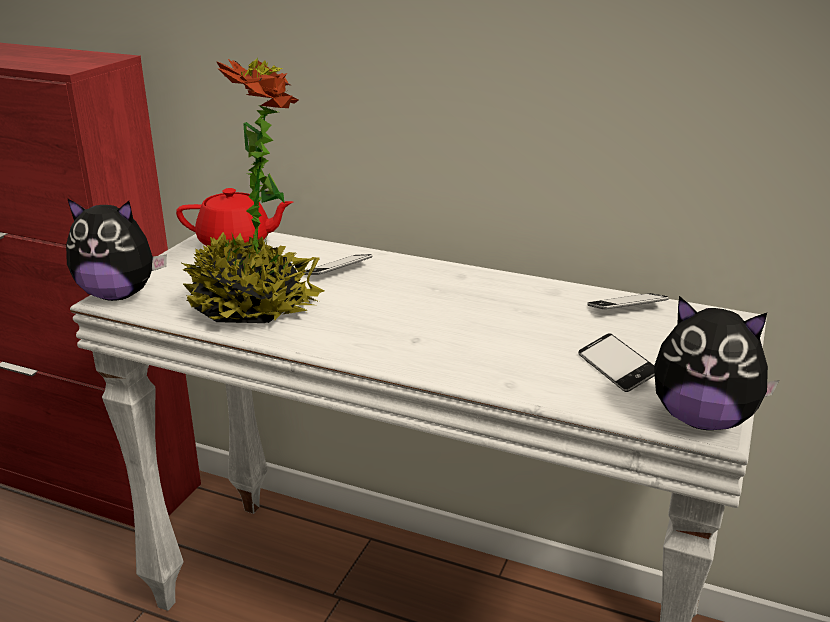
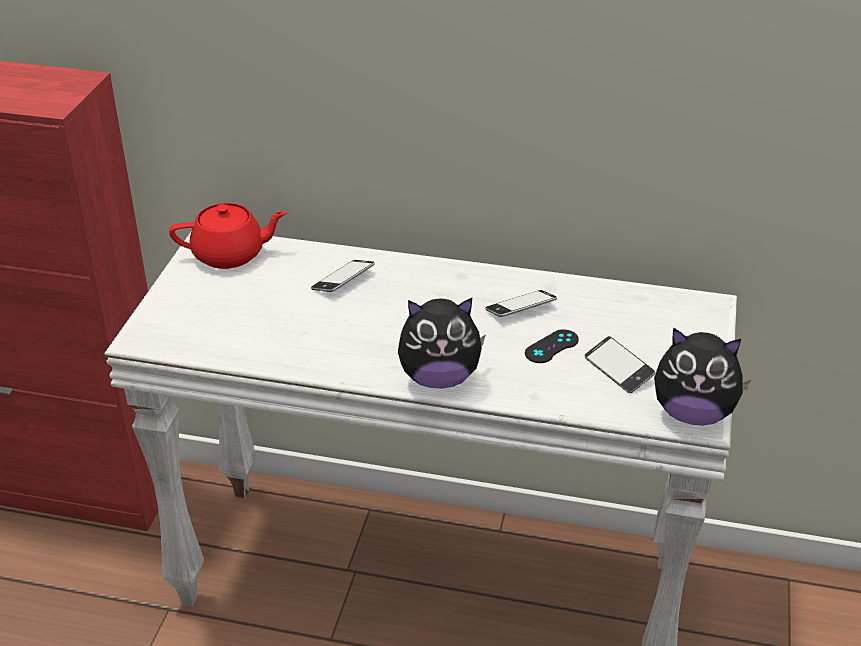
camera: 10 degrees left, 10 degrees up
(119, 295) = (145, 333): plush toy -> plush toy (439, 378)
(253, 307) = (281, 335): potted plant -> none
(542, 341) = (551, 347): none -> black game controller
(627, 307) = (617, 300): phone -> phone (520, 308)

